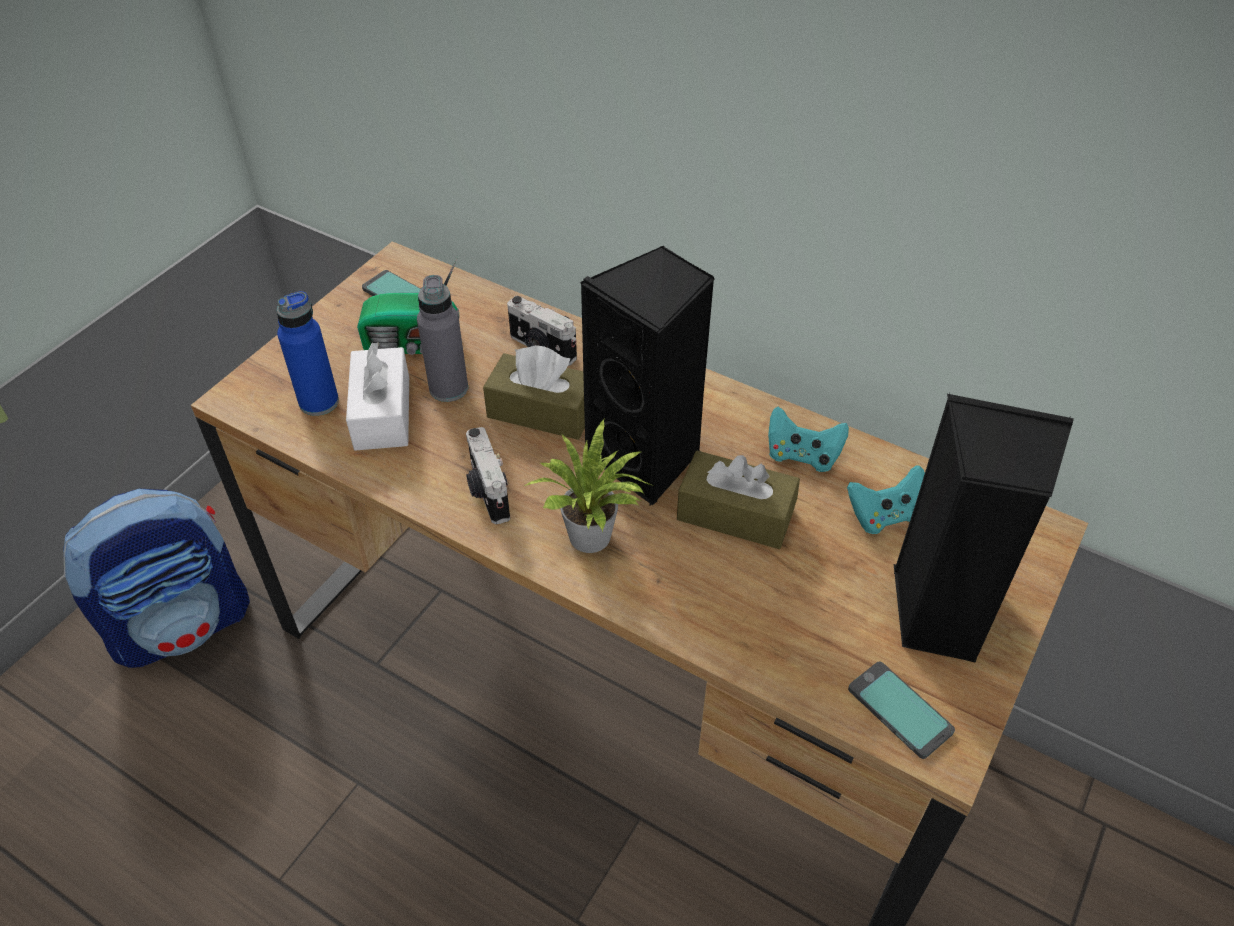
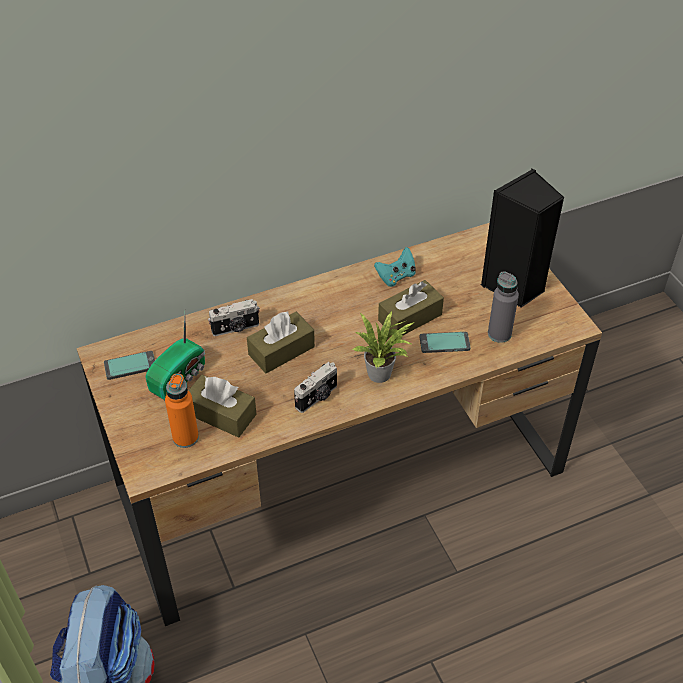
camera: 55 degrees left, 0 degrees up
(319, 402) = (185, 437): blue bottle -> orange bottle
(382, 413) = (221, 414): white tissue box -> brown tissue box
(448, 388) = (229, 379): grey bottle -> grey bottle (499, 334)
(487, 492) = (317, 397): camera -> camera turned 60 degrees counterclockwise
(648, 459) = (350, 329): black speaker -> none
(885, 516) = (452, 271): turquoise game controller -> none
(899, 711) = (548, 327): phone -> phone (444, 343)

